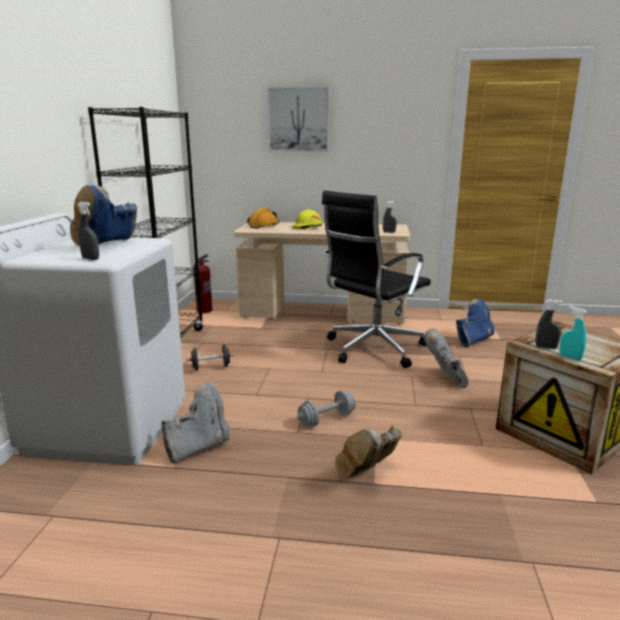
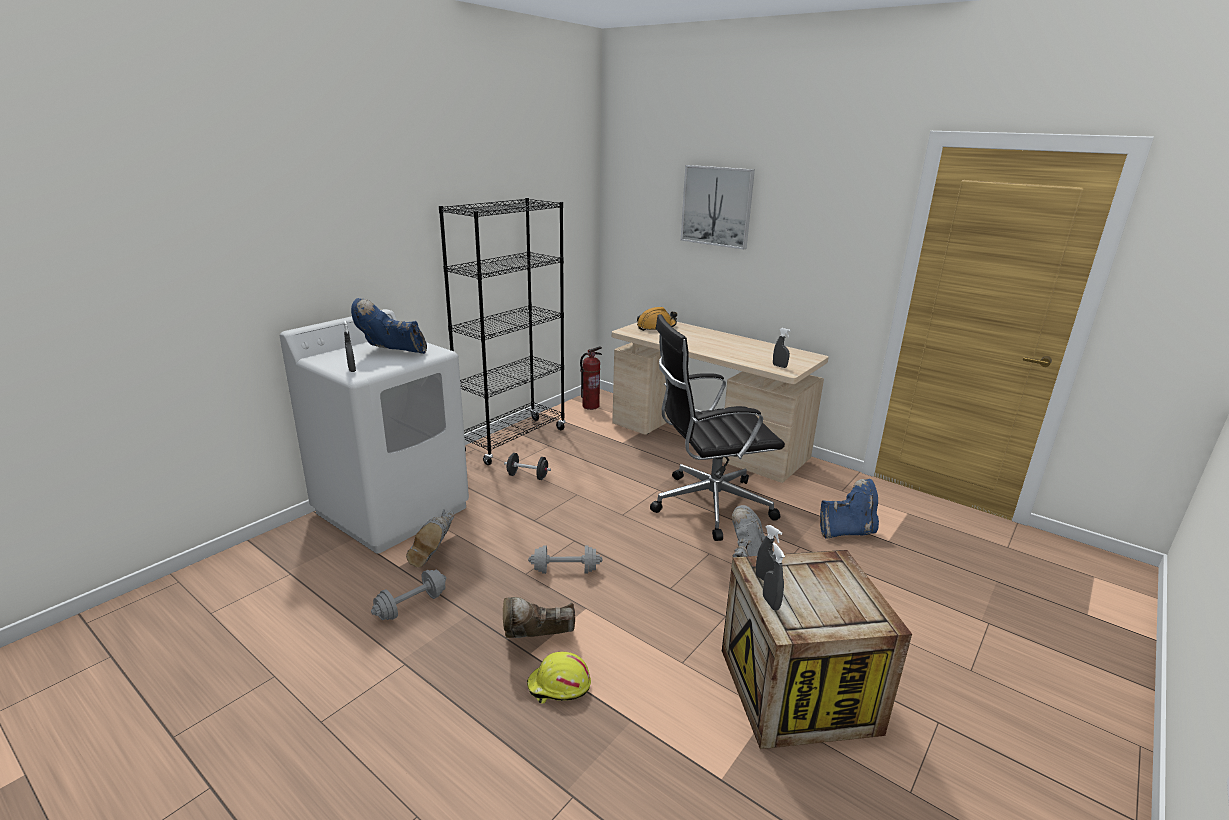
camera: 30 degrees right, 5 degrees up
(107, 245) = (392, 353): blue boot -> blue boot turned 45 degrees clockwise
(199, 447) = (434, 556): grey boot -> grey boot turned 105 degrees clockwise
(226, 491) = (411, 606): none -> grey dumbbell
(307, 228) = (696, 340): yellow hard hat -> yellow hard hat (559, 686)
(570, 357) = (771, 603): turquoise spray bottle -> grey spray bottle

